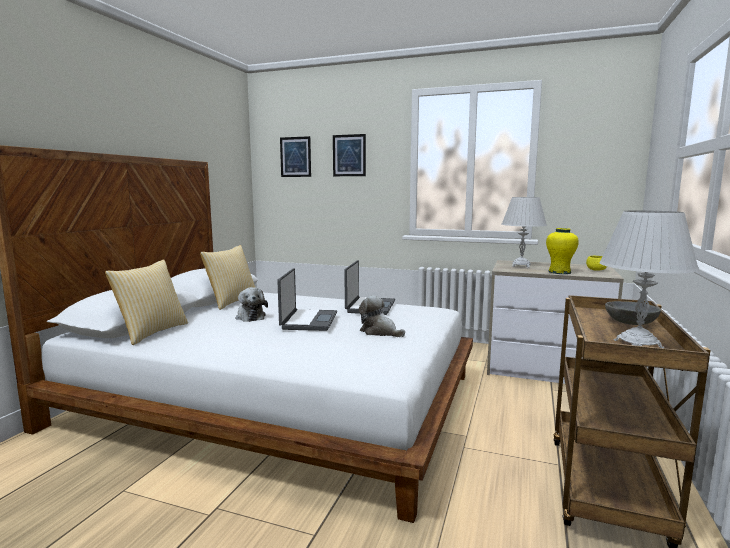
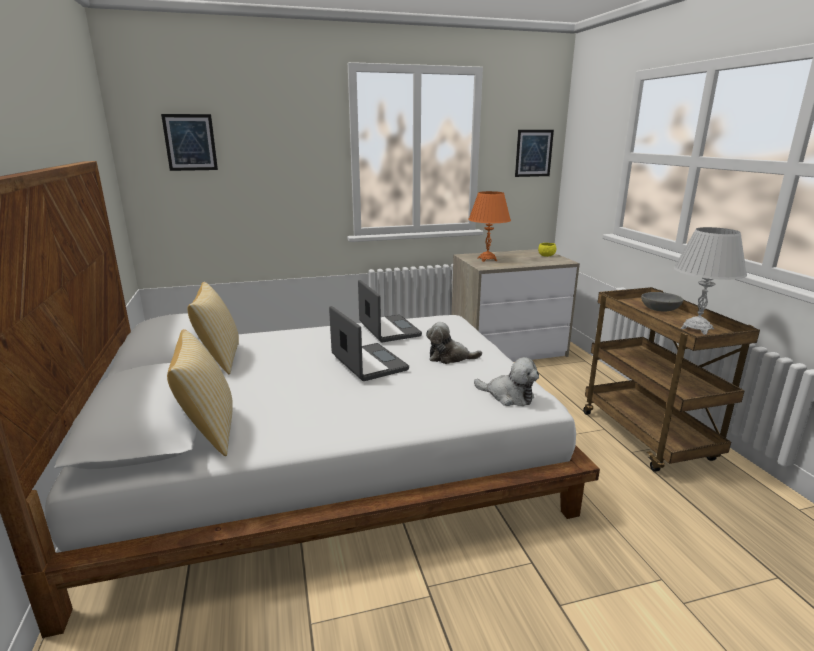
camera: 35 degrees left, 10 degrees up
(250, 316) = (287, 374): plush toy -> plush toy (508, 396)
(349, 155) = (271, 142): picture -> picture (533, 153)
(521, 266) = (487, 259): white table lamp -> orange table lamp
(559, 272) = (528, 263): yellow vase -> none

